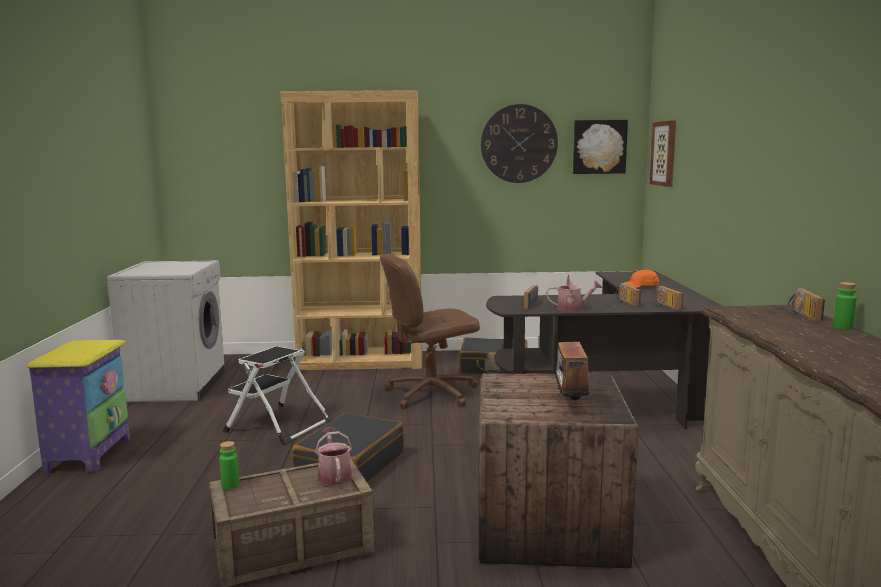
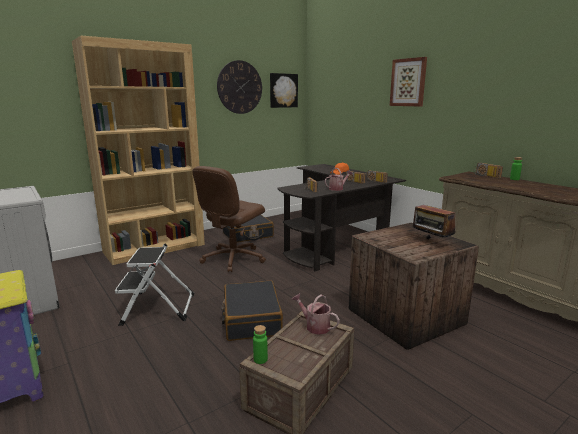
camera: 35 degrees left, 5 degrees up
(664, 153) = (327, 95): picture -> picture (408, 82)

